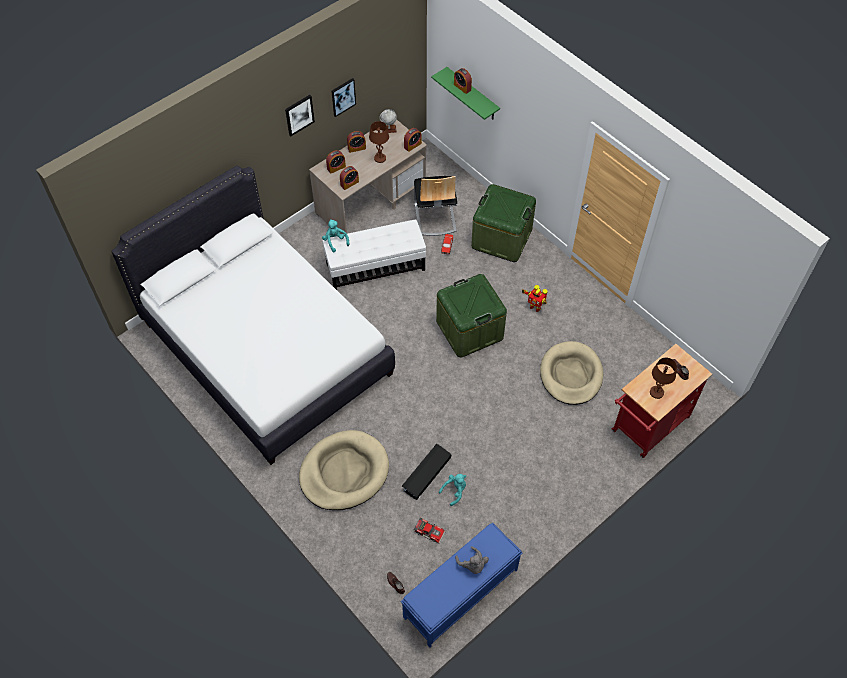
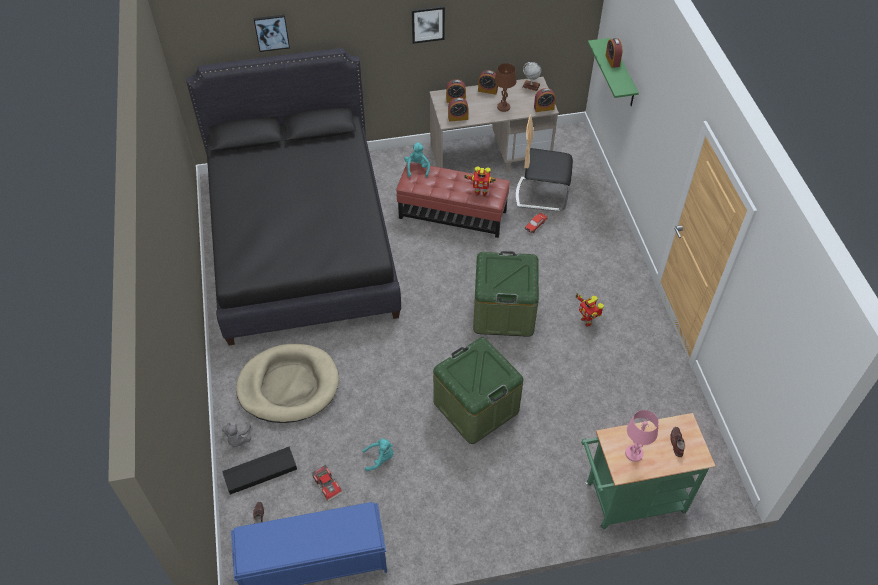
camera: 30 degrees right, 5 degrees down
(266, 348) = (301, 242): white bed -> black bed
(343, 97) = (485, 26): picture -> picture (271, 32)
(375, 266) = (452, 214): white ottoman -> red ottoman
(401, 240) = (480, 192): none -> toy robot
(426, 473) = (364, 426): black storage box -> black storage box (260, 472)
(434, 217) = (542, 194): chair -> chair turned 75 degrees clockwise
(472, 565) = (324, 534): grey plush toy -> grey plush toy (238, 439)
(501, 238) = (596, 241): green storage box -> green storage box (476, 407)
(571, 375) = (580, 404): beige dog bed -> none
(647, 428) = (628, 500): red cart -> green cart
(656, 392) = (634, 453): brown table lamp -> pink table lamp

